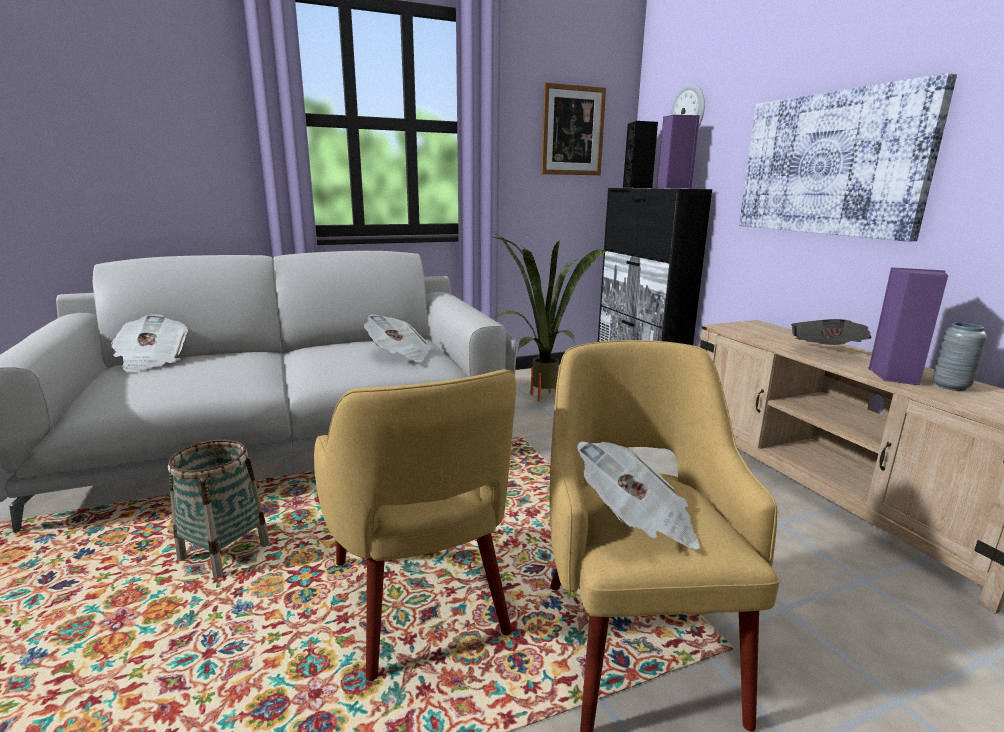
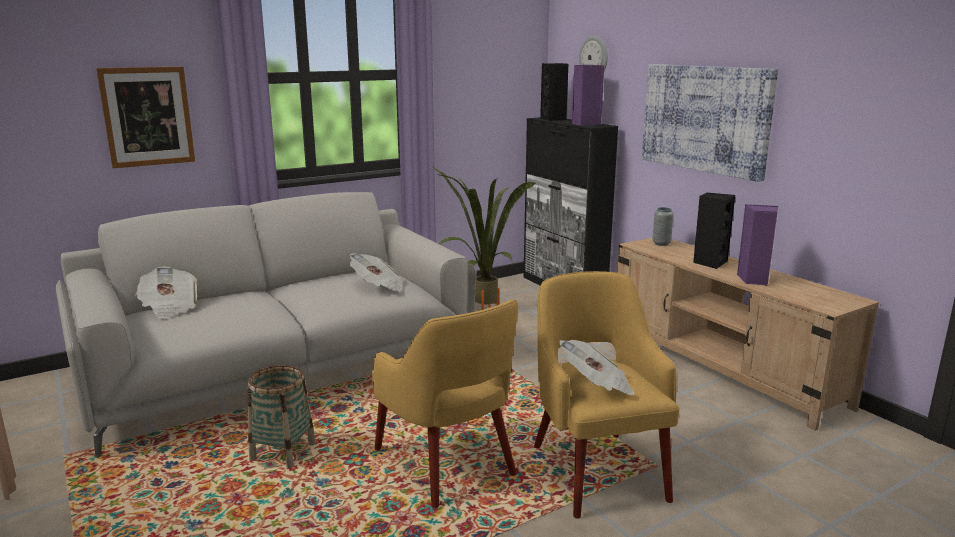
camera: 10 degrees left, 0 degrees up
(572, 131) = (493, 69): picture -> picture (147, 116)
(825, 352) = (709, 263): newspaper -> black speaker
(950, 386) = (786, 285): grey vase -> grey vase (661, 244)

